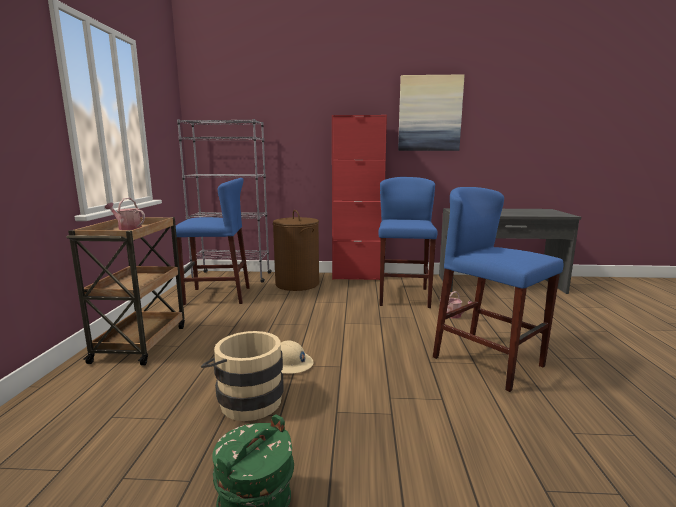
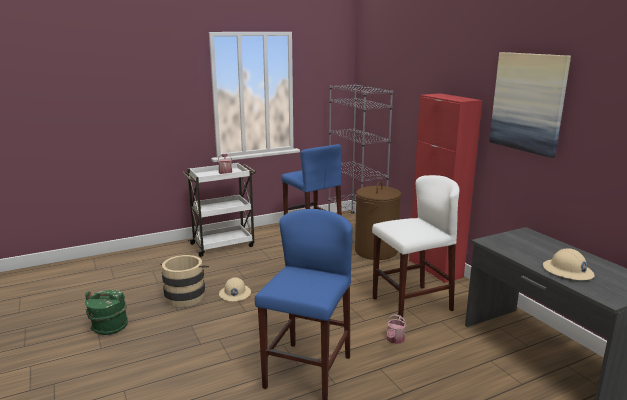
camera: 60 degrees right, 5 degrees up
(141, 342) = (223, 245): brown cart -> white cart
(403, 297) = (411, 304): blue stool -> white stool
(523, 213) = (567, 271): none -> beige hard hat

